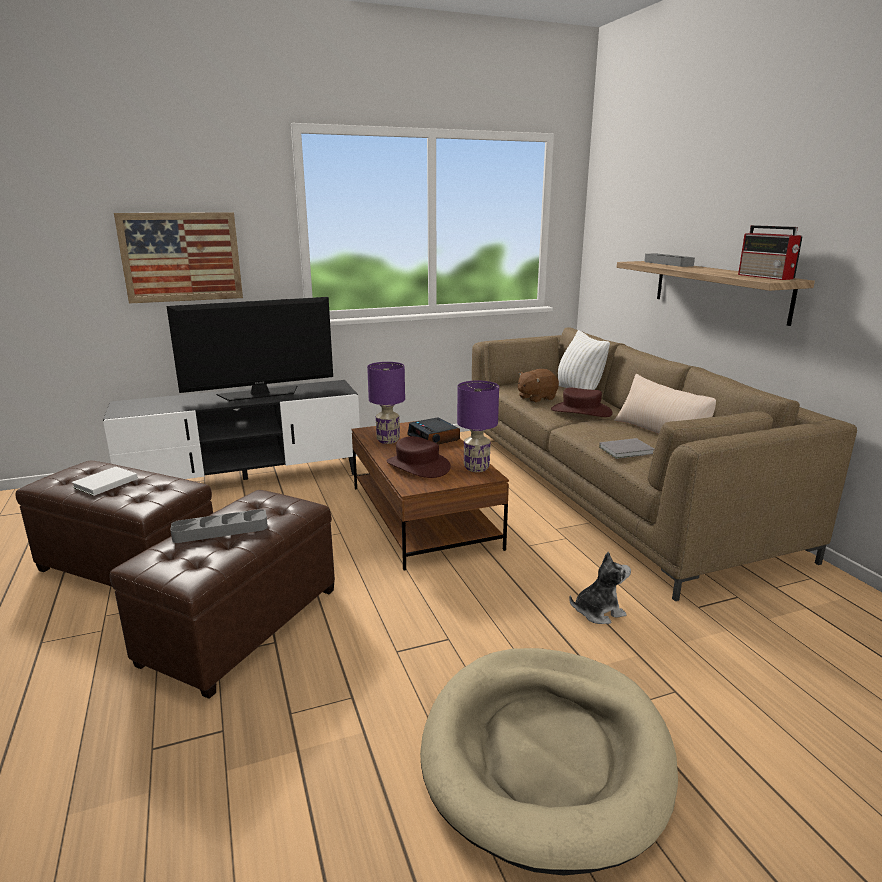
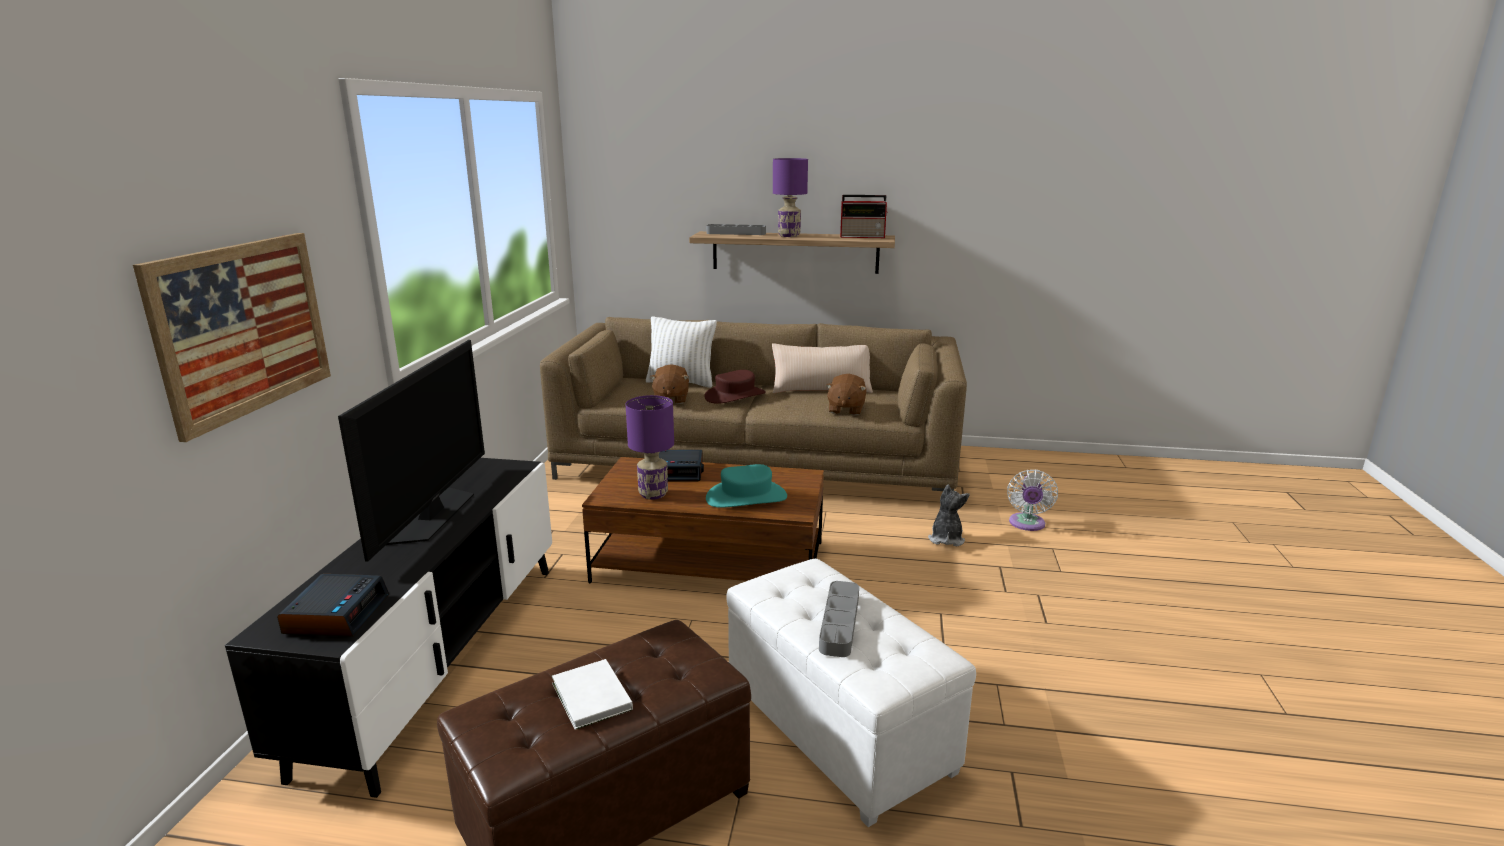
camera: 60 degrees left, 0 degrees up
(142, 408) = (337, 614): none -> alarm clock
(241, 625) = (836, 729): brown ottoman -> white ottoman
(417, 466) = (746, 497): brown hat -> turquoise hat
(476, 468) = (784, 475): purple table lamp -> purple table lamp (789, 236)
(546, 753) = (1096, 616): beige dog bed -> none
(627, 450) = (845, 409): grey book -> brown plush toy
(710, 660) = (1026, 524): none -> white fan

